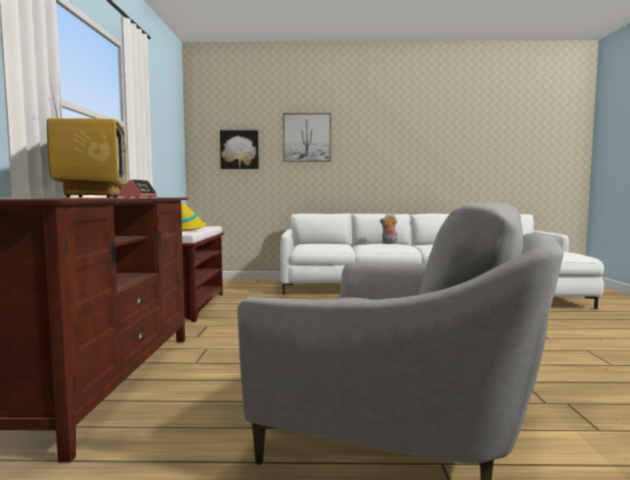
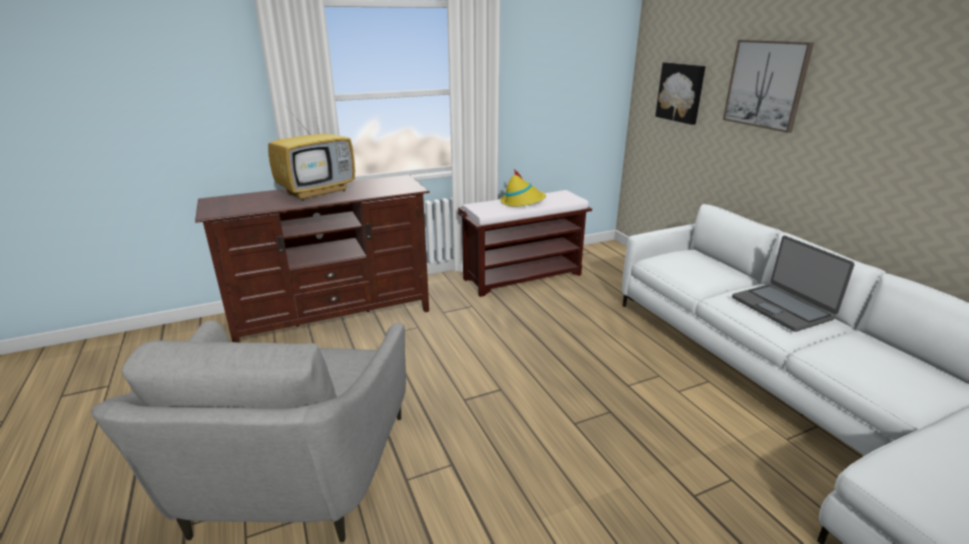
camera: 65 degrees right, 20 degrees up
(132, 197) = (387, 184): alarm clock -> none
(389, 243) = (782, 308): plush toy -> laptop

